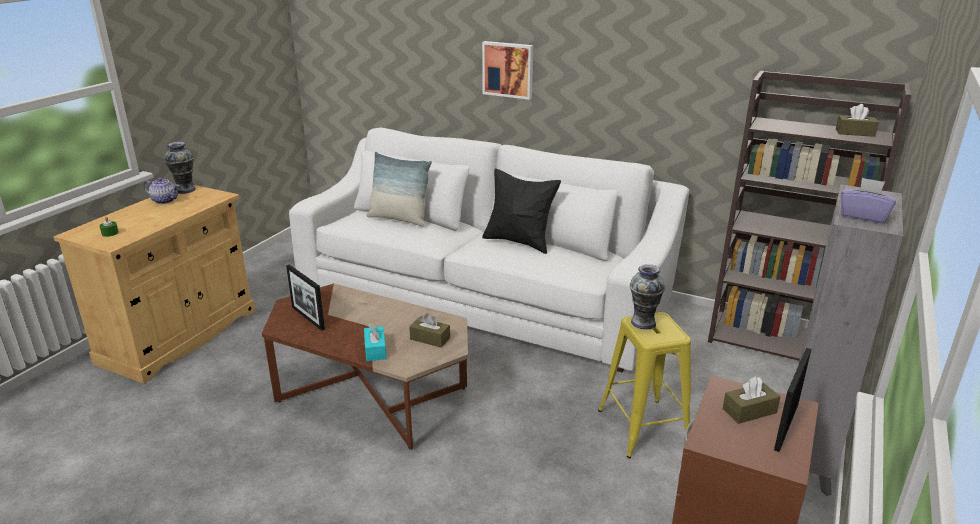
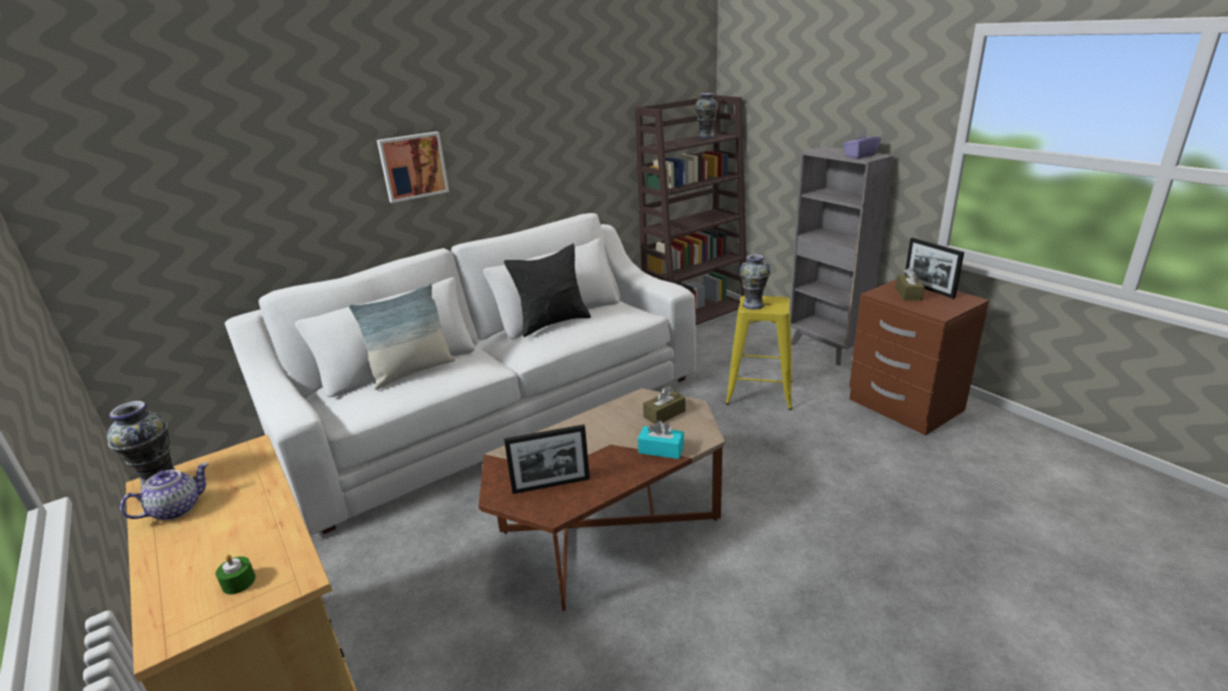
camera: 60 degrees left, 0 degrees up
(855, 133) = (706, 137): brown tissue box -> vase

